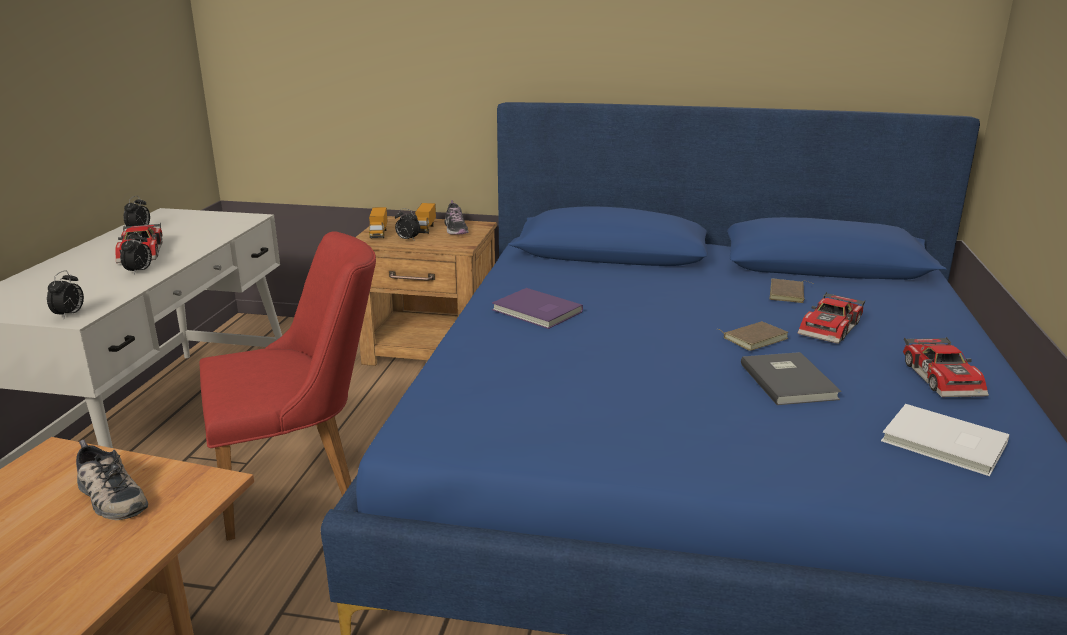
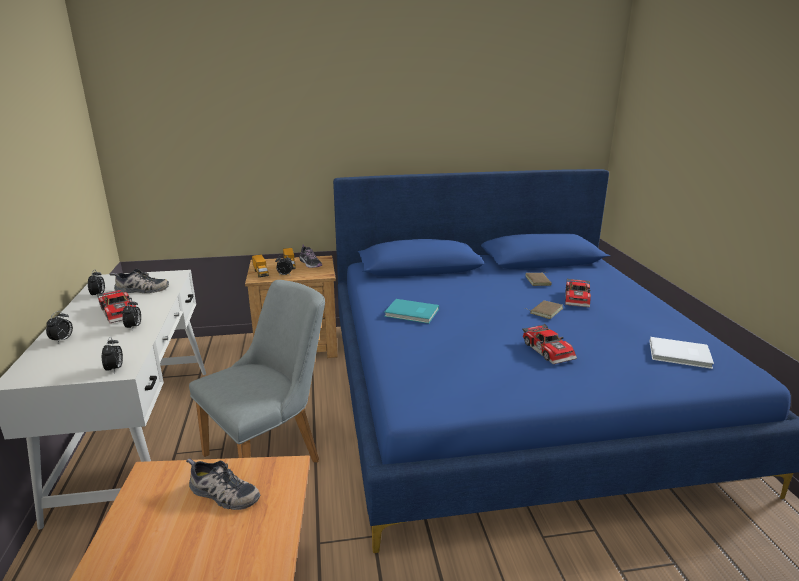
camera: 20 degrees left, 0 degrees up
(50, 274) = (63, 340): none -> alarm clock
(191, 231) = (141, 290): none -> shoe
(301, 483) = (272, 454): red chair -> grey chair
(536, 312) = (412, 313): purple book -> turquoise book
(790, 380) = (582, 333): grey book -> none
(944, 378) = (651, 318): toy car -> toy car (549, 350)

